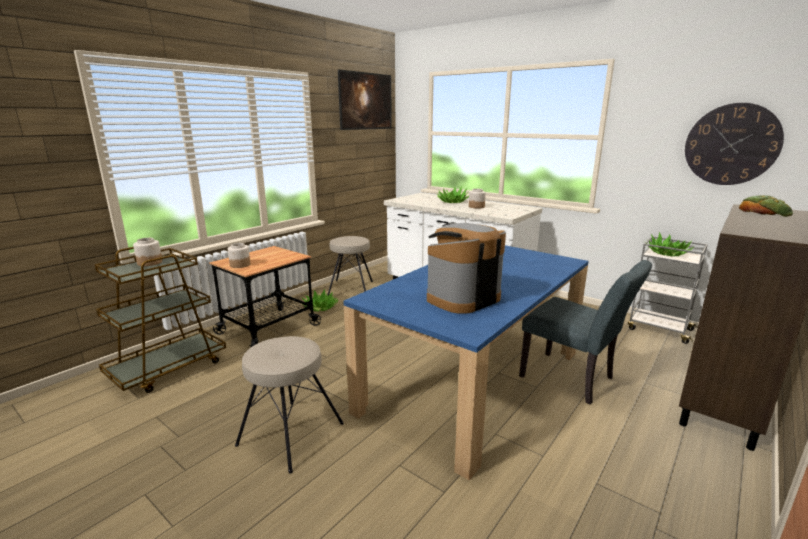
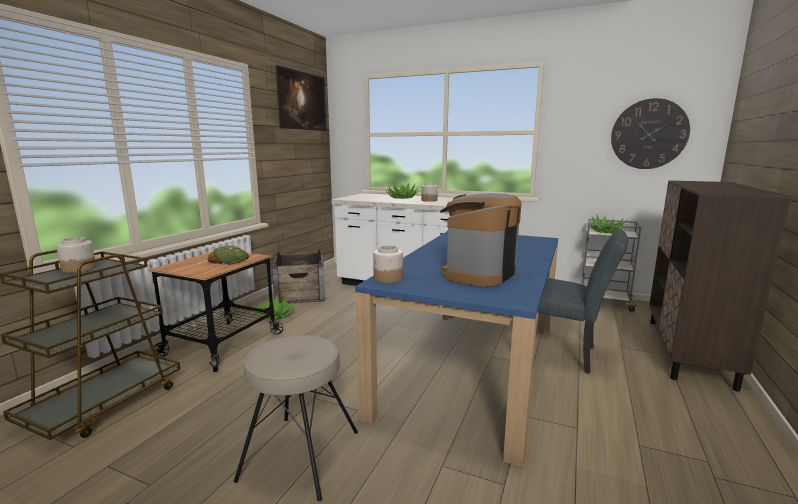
camera: 15 degrees left, 5 degrees down
(240, 265) = (191, 269): jar -> jar (388, 278)
(351, 288) = (300, 294): beige stool -> crate
(764, 212) = (700, 182): bread -> bread (229, 260)

